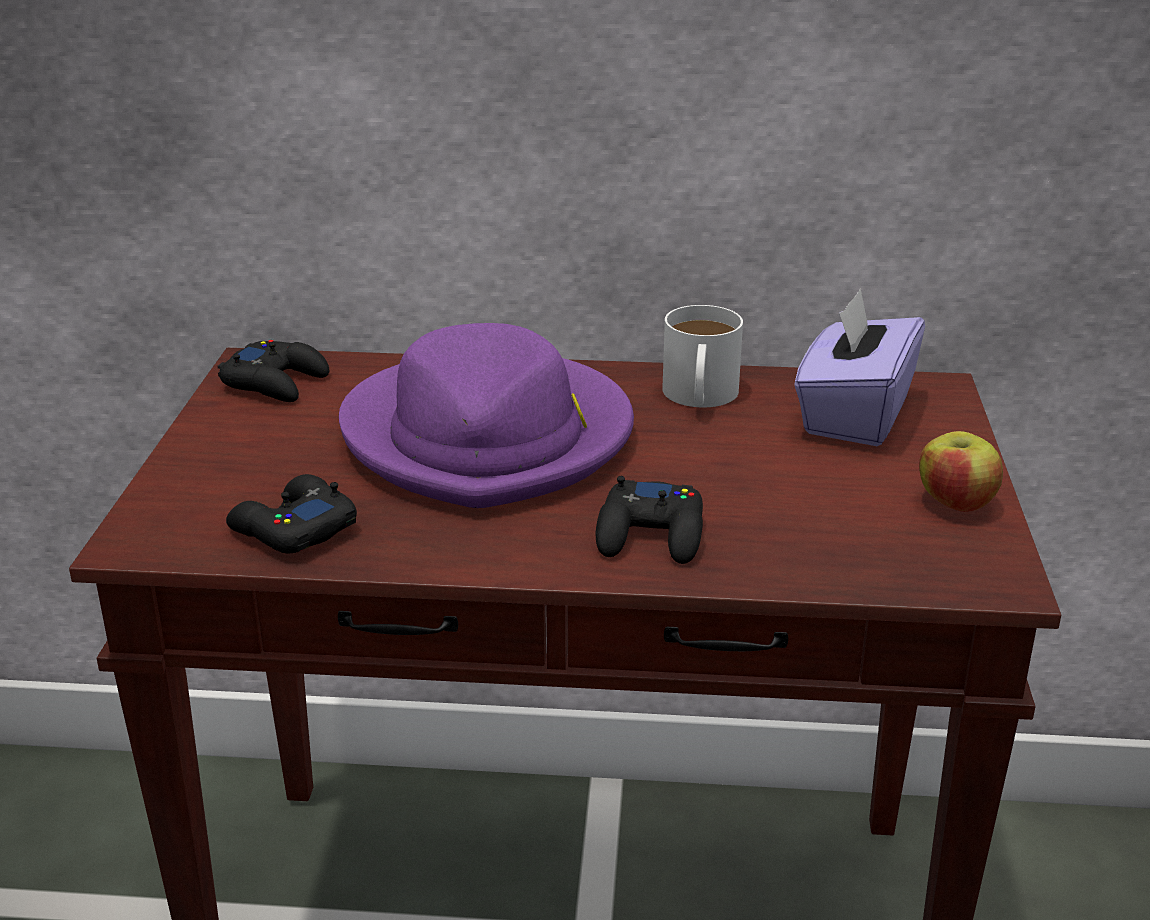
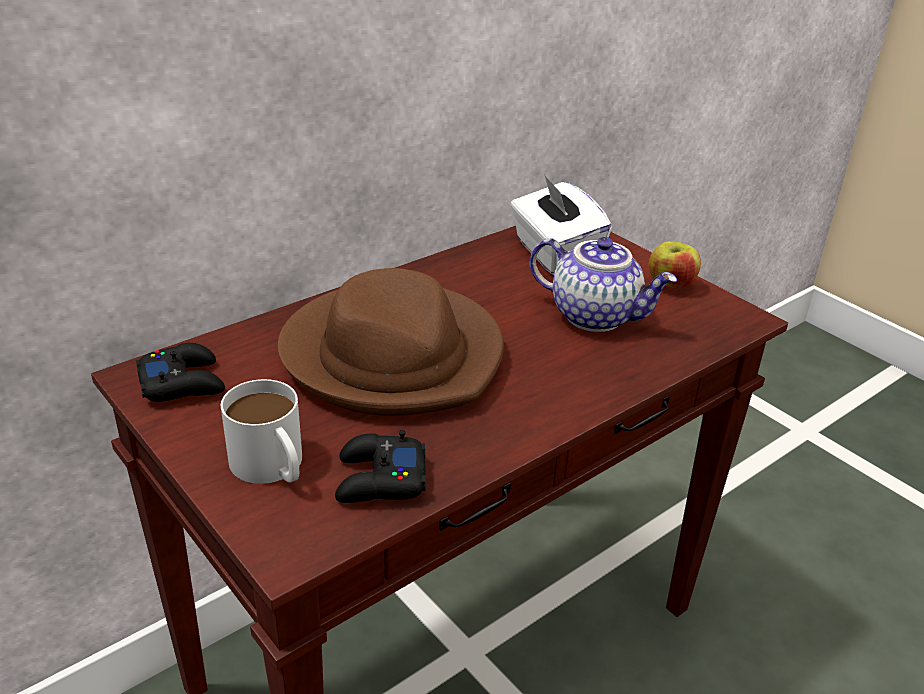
camera: 45 degrees left, 5 degrees up
(490, 437) = (394, 355): purple hat -> brown hat
(651, 535) = (576, 372): black game controller -> none
(699, 397) = (465, 276): white mug -> white mug (272, 467)
(785, 493) = (596, 315): none -> teapot
(854, 415) = (554, 254): purple tissue box -> white tissue box

